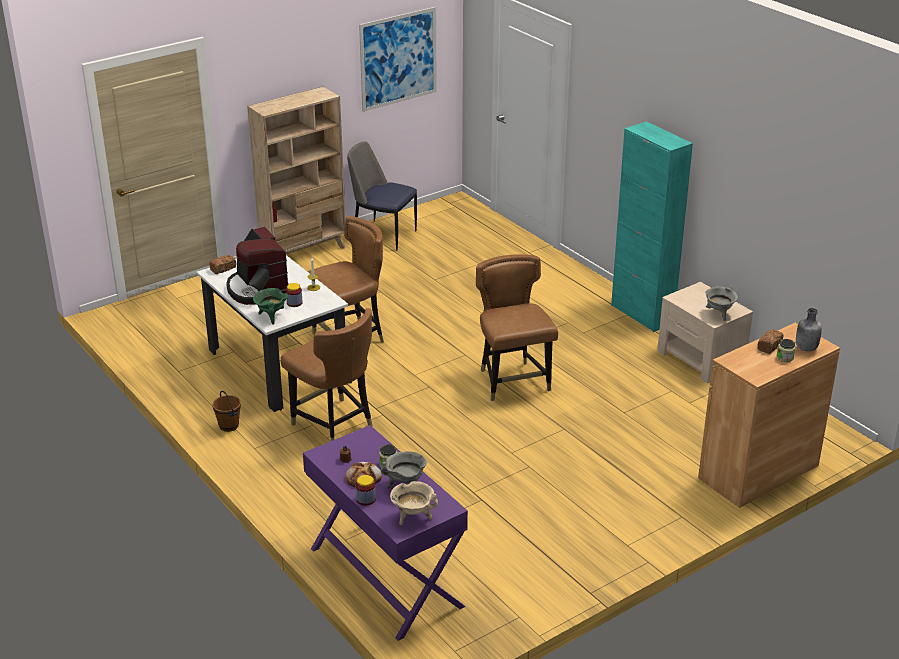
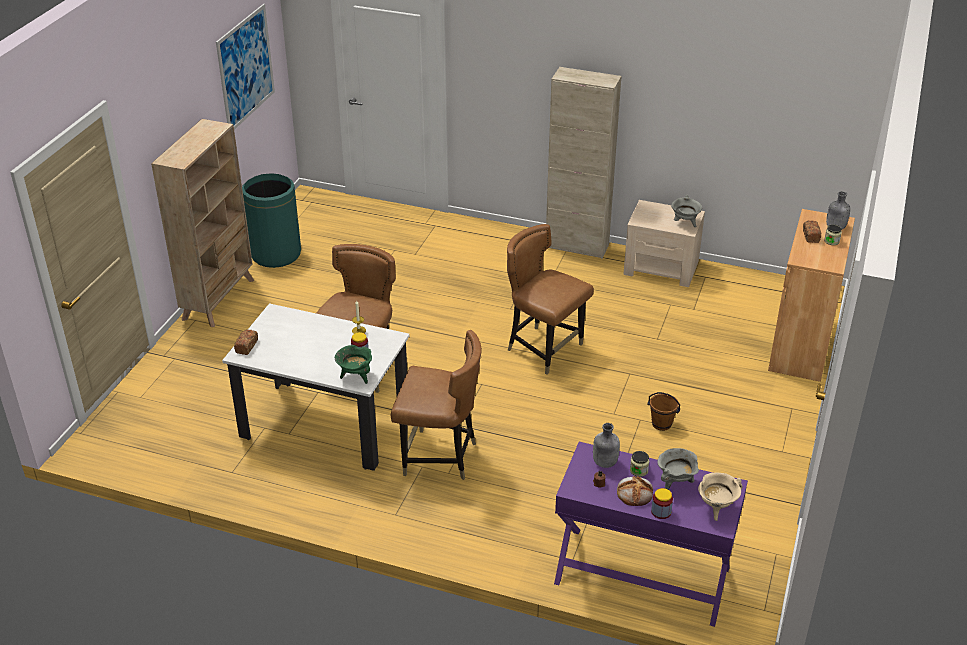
camera: 35 degrees left, 5 degrees up
(228, 426) = (346, 505): brown bucket -> brown bucket (661, 424)
(257, 289) = (307, 353): coffee machine -> none
(369, 447) = (604, 463): none -> grey bottle
(383, 235) = (276, 254): chair -> green trash can
(642, 314) = (577, 246): turquoise cabinet -> beige cabinet

